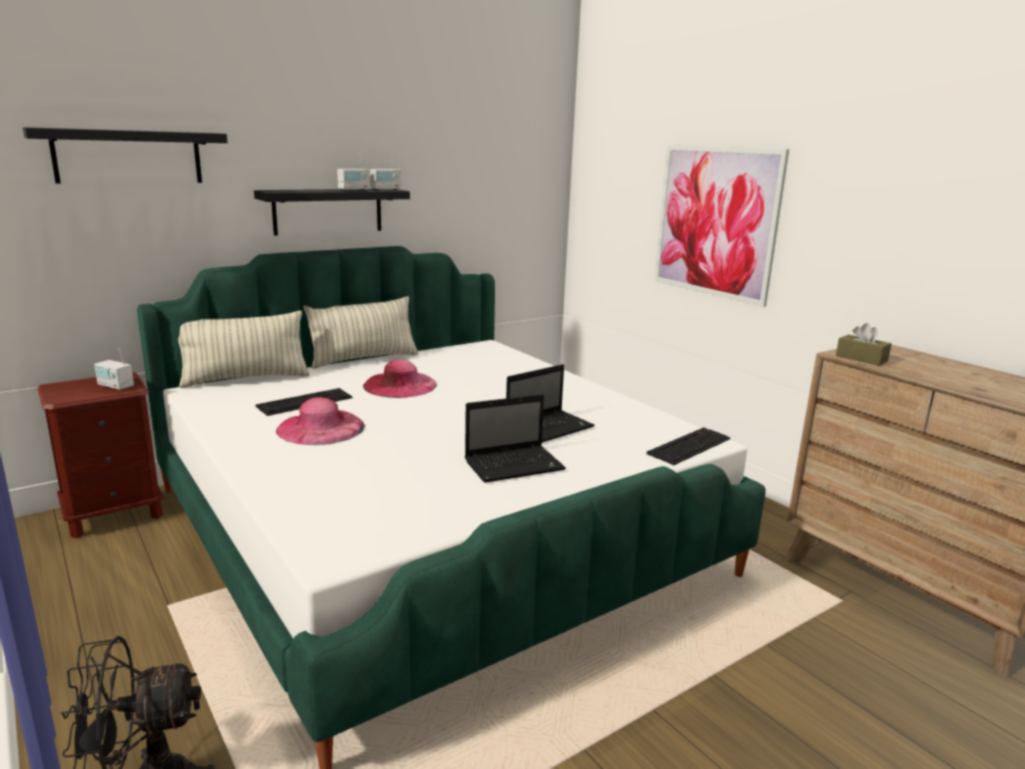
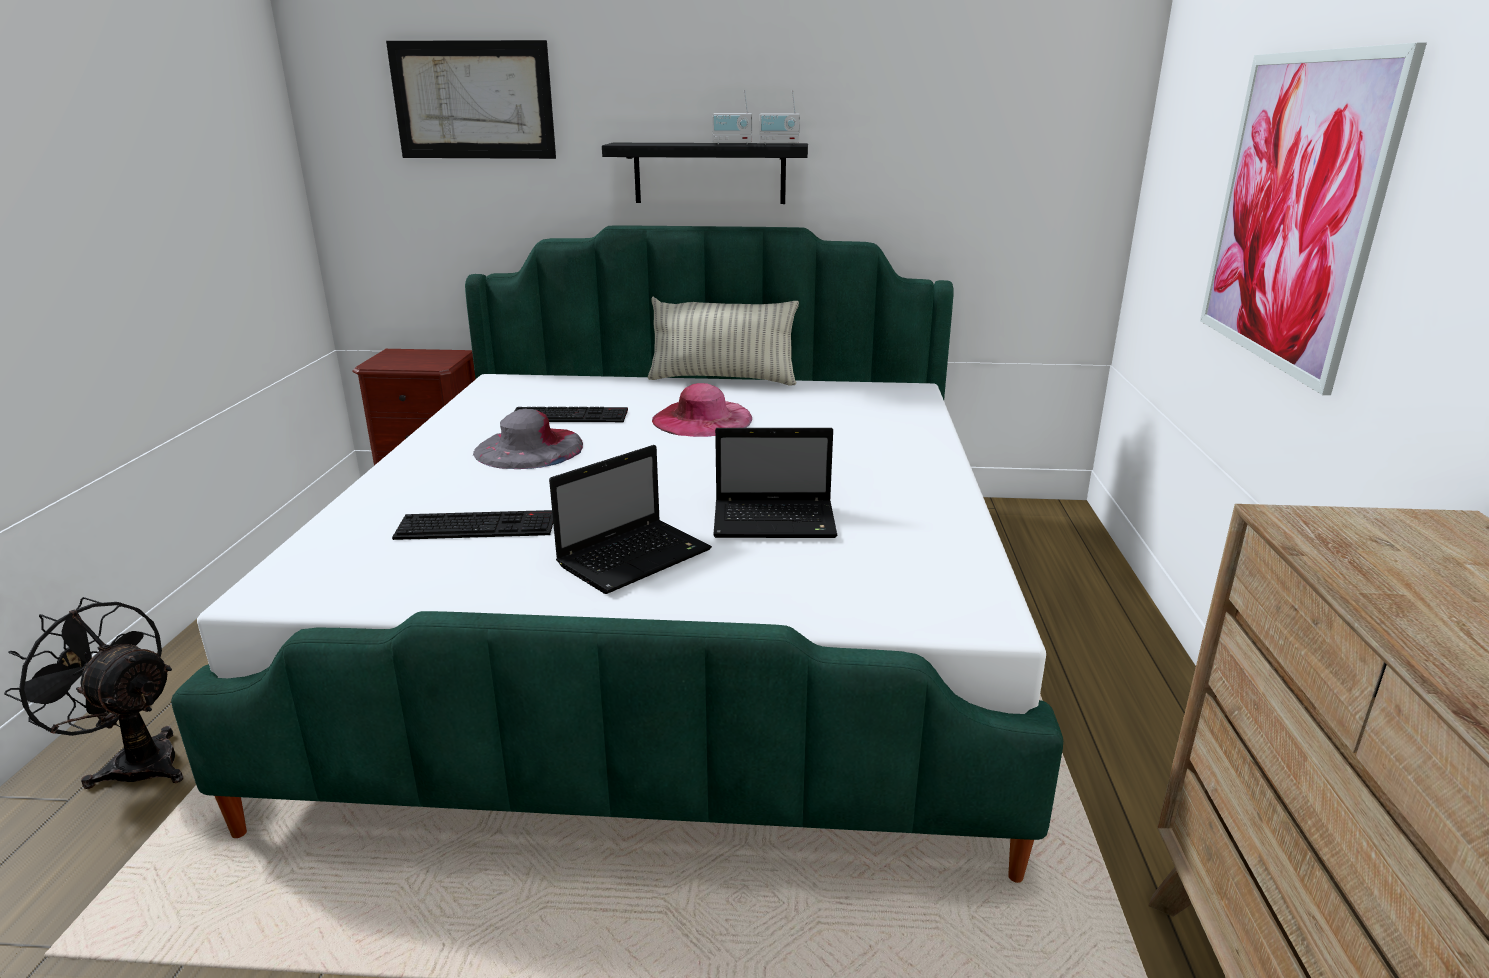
camera: 40 degrees right, 5 degrees up
(115, 386) = (431, 361): radio -> none
(128, 156) = (473, 100): black shelf -> picture
(246, 379) = (565, 378): pillow -> none
(320, 428) = (529, 448): pink hat -> grey hat
(515, 465) = (636, 557): laptop -> laptop turned 60 degrees counterclockwise
(688, 445) = (935, 613): keyboard -> keyboard (479, 525)
(861, 358) = (1324, 539): brown tissue box -> none

